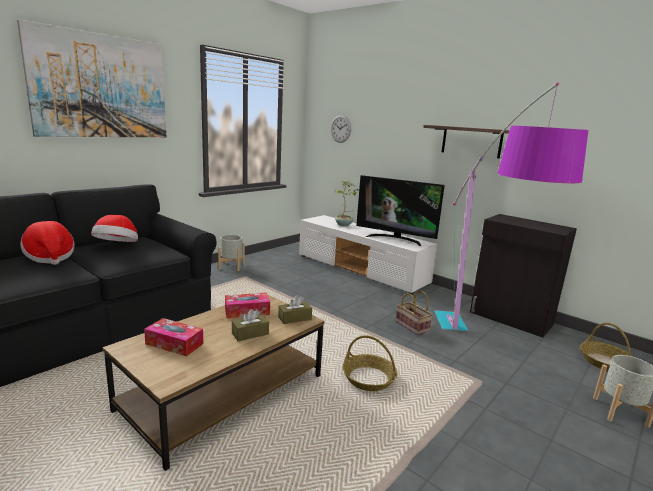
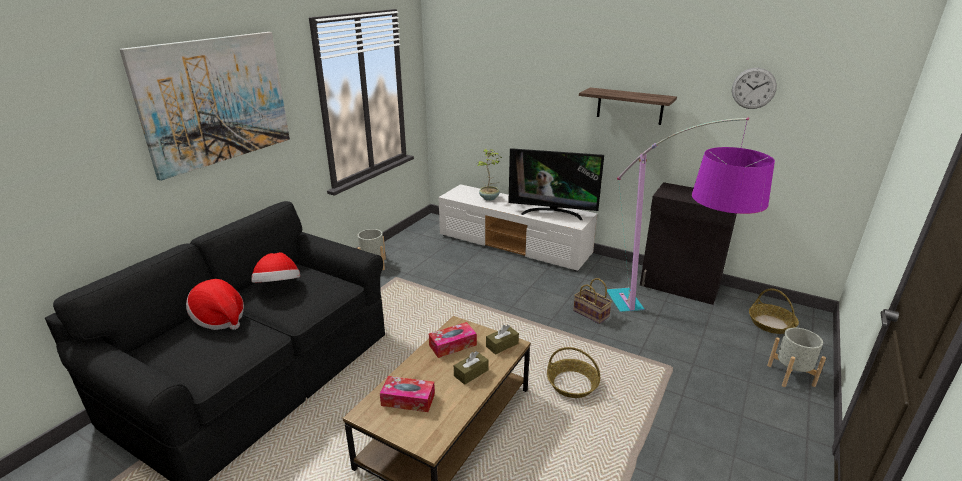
camera: 10 degrees left, 10 degrees up
(340, 129) = (472, 86): wall clock -> wall clock (753, 88)

